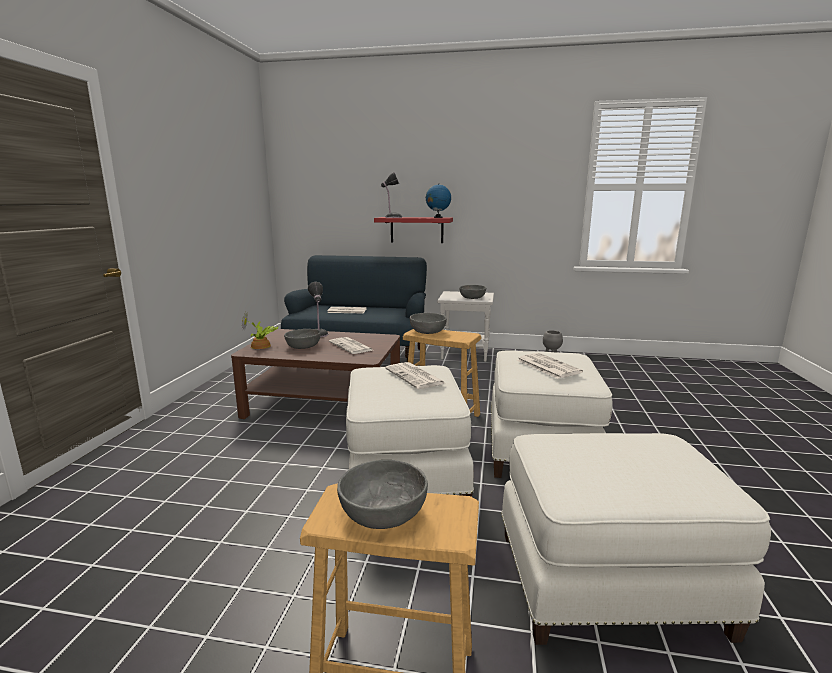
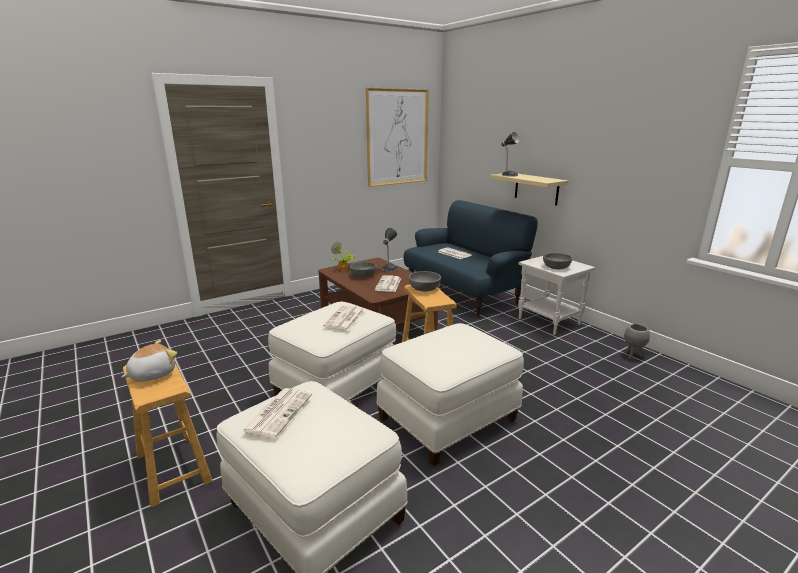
camera: 45 degrees right, 5 degrees up
(236, 182) = (397, 137): none -> picture
(382, 512) = (152, 374): grey bowl -> plush toy
(416, 230) = (536, 188): red shelf -> beige shelf
(438, 217) = (547, 179): globe -> none
(547, 366) = (443, 347): newspaper -> newspaper (278, 412)

